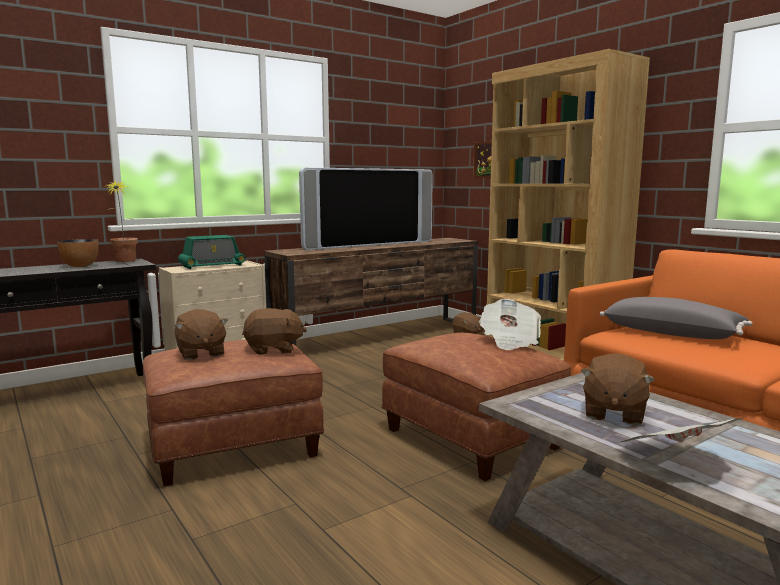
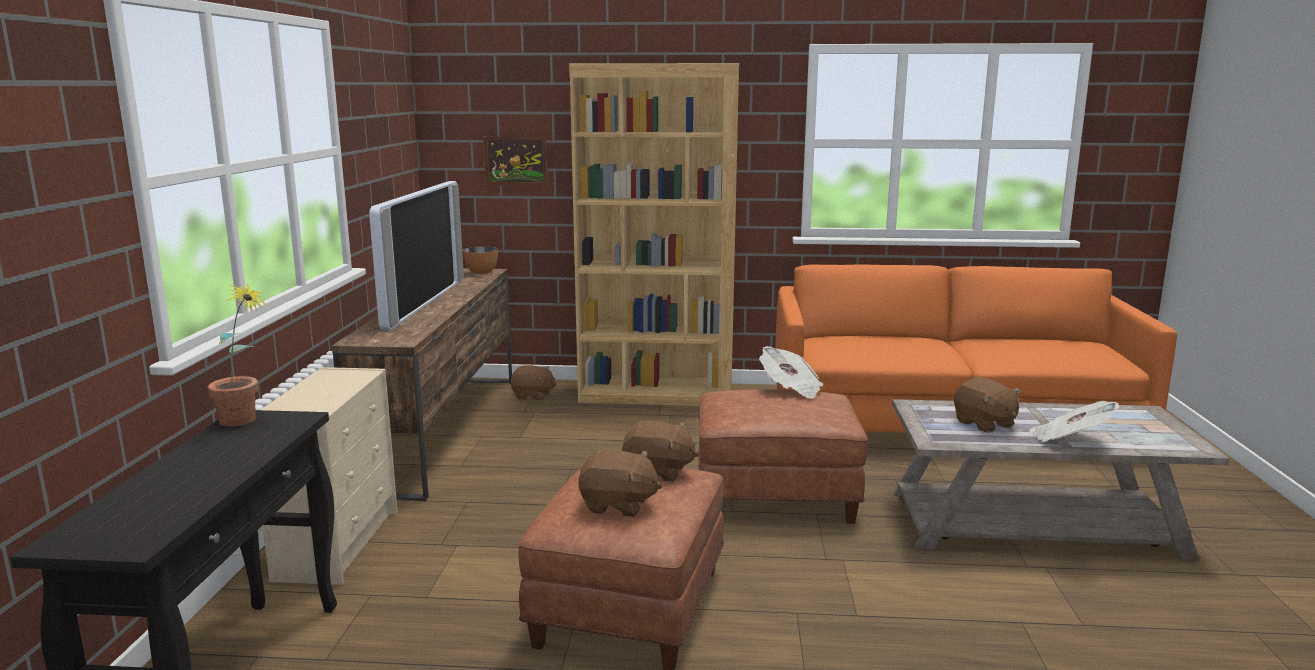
camera: 50 degrees left, 5 degrees up
(80, 266) = (222, 452): bowl -> bowl (481, 273)
(212, 265) = (318, 390): radio -> none
(273, 349) = (658, 472): brown plush toy -> brown plush toy turned 75 degrees clockwise
(672, 333) = (859, 345): grey pillow -> none

